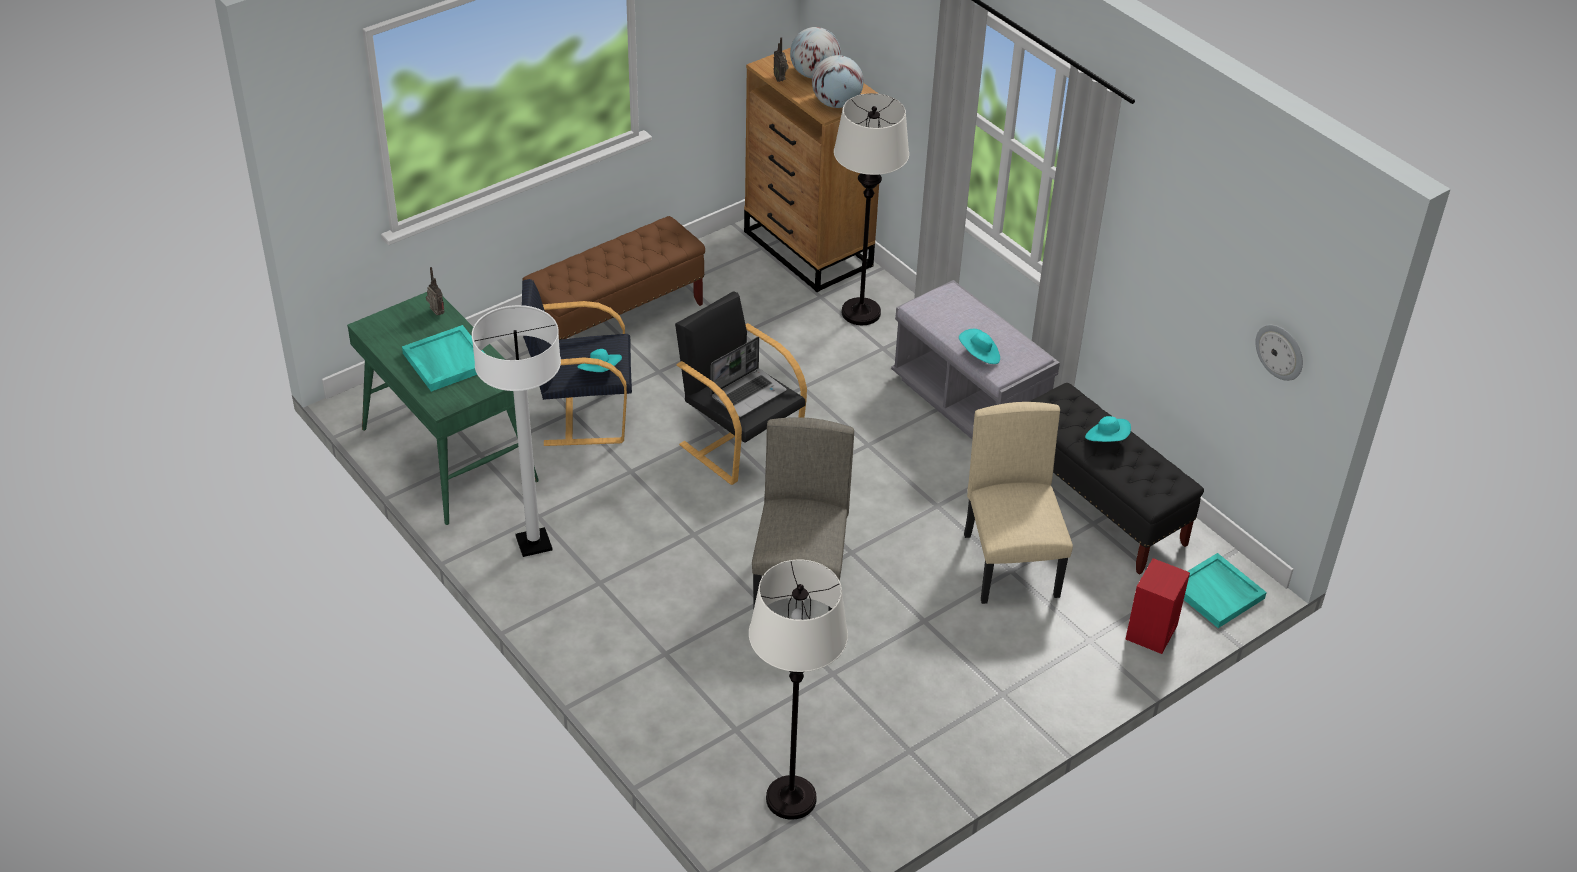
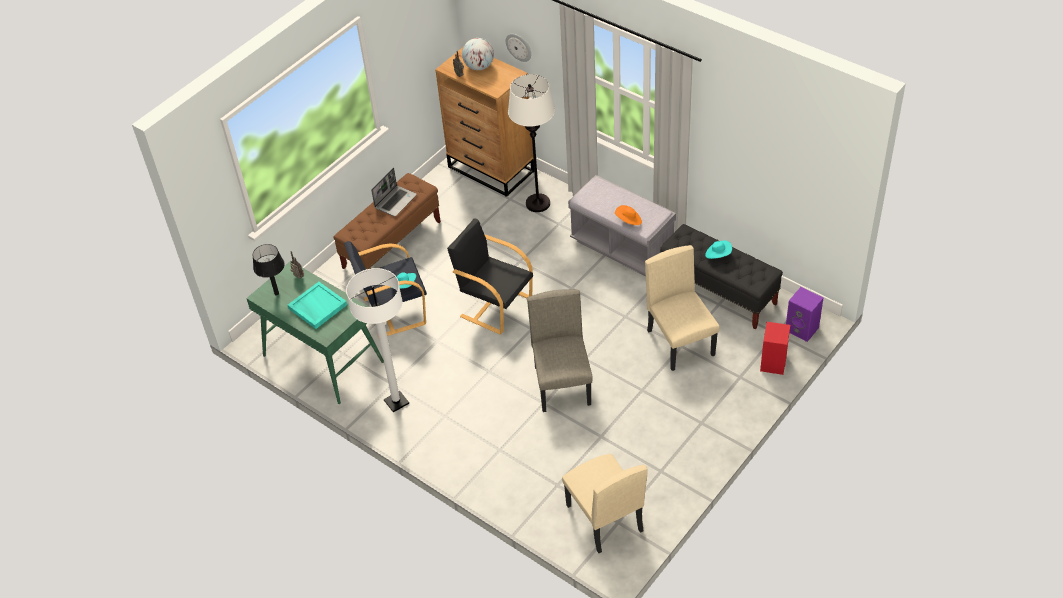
camera: 10 degrees left, 5 degrees up
(394, 329) = (276, 294): none -> black table lamp
(748, 393) = (498, 277): laptop -> laptop (395, 201)
(790, 799) = (604, 518): white floor lamp -> beige chair
(836, 103) = (500, 83): globe -> none
(979, 355) = (628, 221): turquoise hat -> orange hat
(1218, 593) = (803, 329): turquoise tray -> purple speaker
(1280, 351) = (816, 186): wall clock -> wall clock (519, 47)

